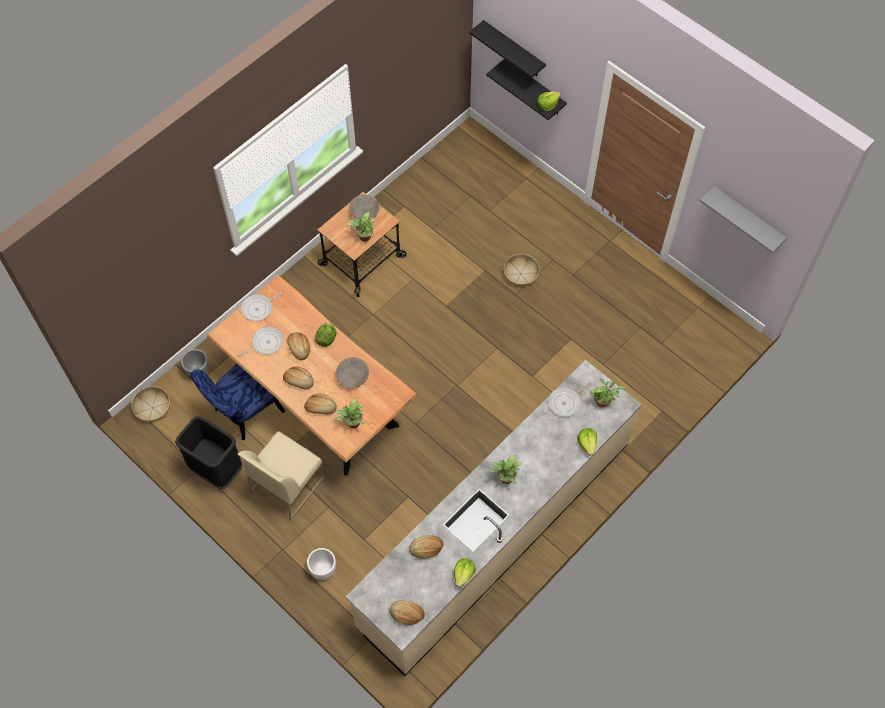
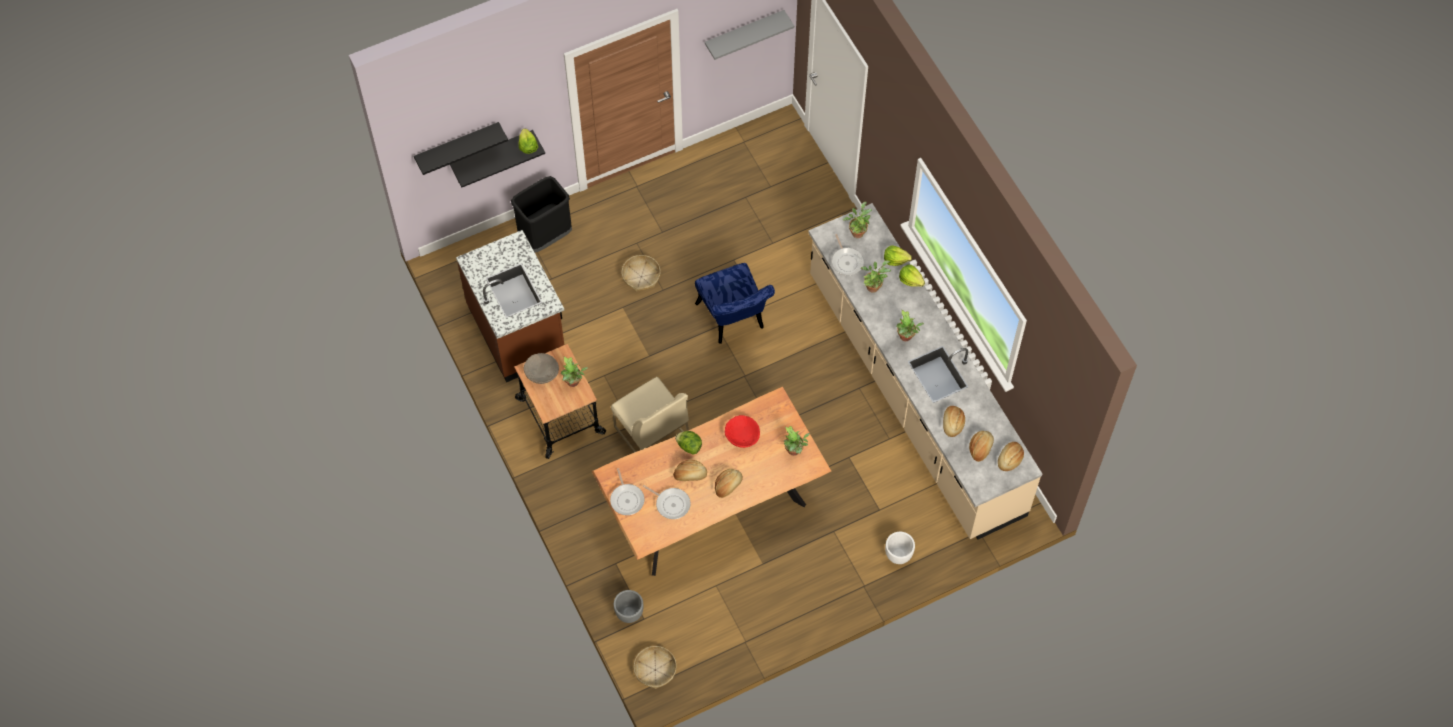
camera: 70 degrees left, 0 degrees up
(217, 470) = (753, 624): black trash can -> black trash can (545, 236)
(243, 413) = (697, 581): blue chair -> blue chair (733, 320)
(266, 343) = (671, 503): frying pan -> frying pan turned 135 degrees clockwise
(286, 484) = (794, 562): beige chair -> beige chair (651, 434)
(320, 408) = (766, 474): bread -> bread (980, 448)
(353, 376) = (742, 435): beige bowl -> red bowl
(429, 204) = (518, 330): none -> brown counter
(463, 574) = (987, 401): lettuce -> lettuce (911, 280)
(549, 433) = (873, 286): none -> potted plant

